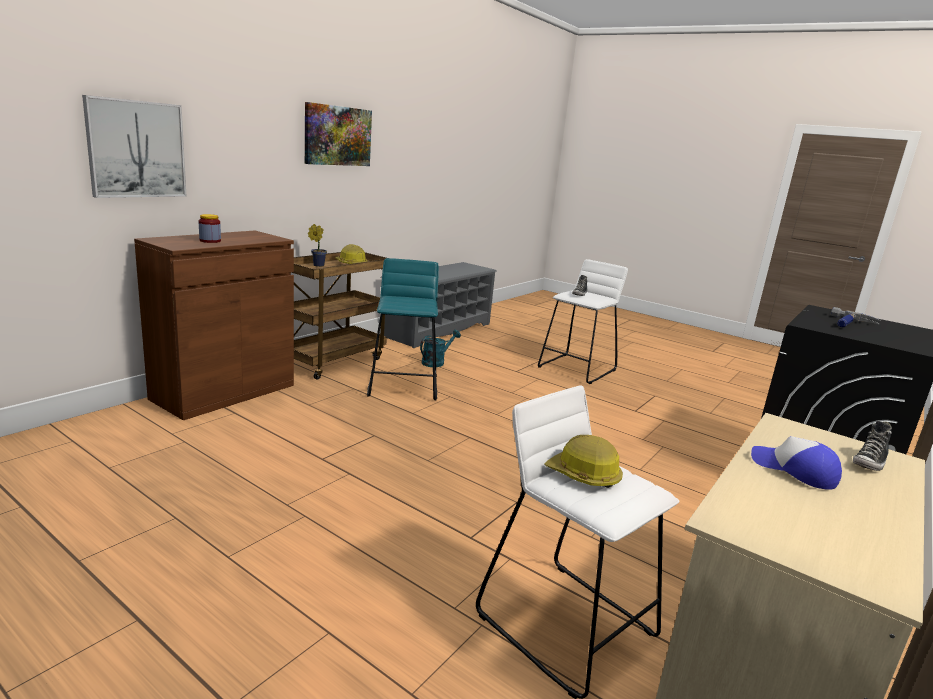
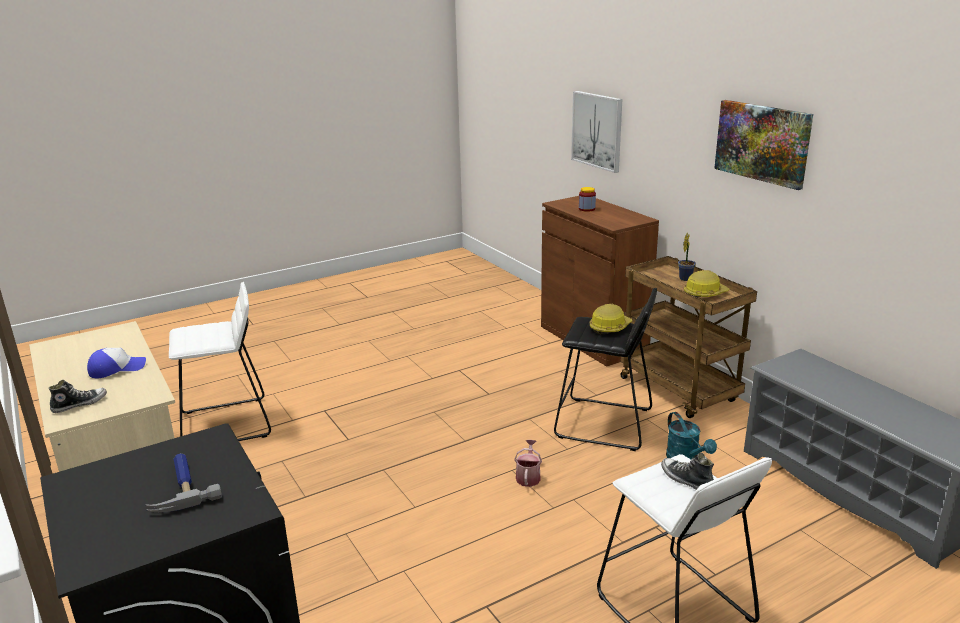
camera: 115 degrees right, 5 degrees up
(403, 385) = (604, 424): turquoise stool -> black stool
(499, 407) = (528, 476): none -> watering can
(582, 474) = (217, 332): hard hat -> hard hat (609, 327)
(870, 462) = (80, 404): shoe -> shoe turned 75 degrees clockwise

